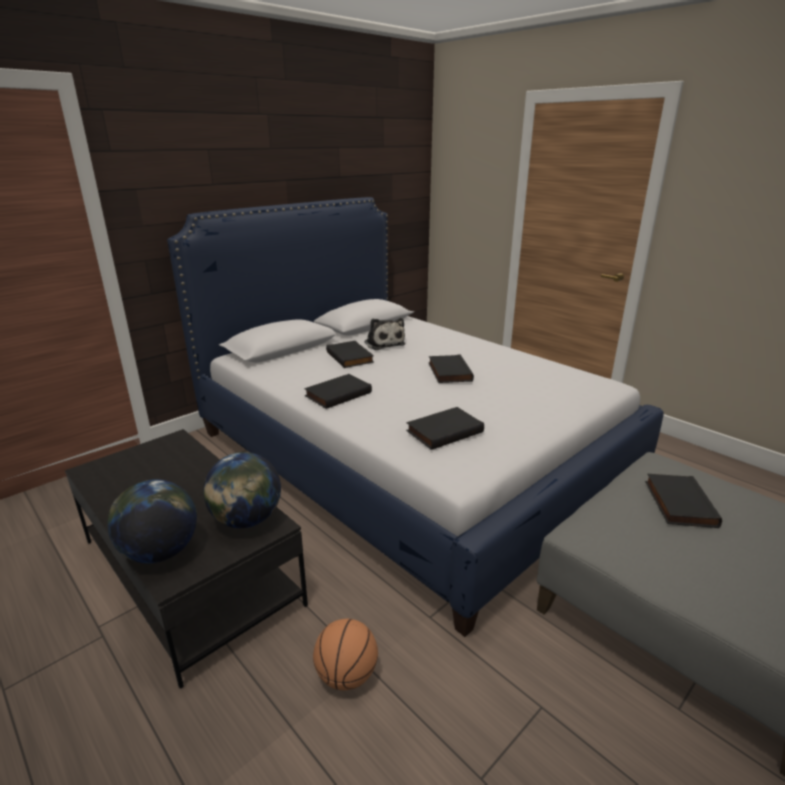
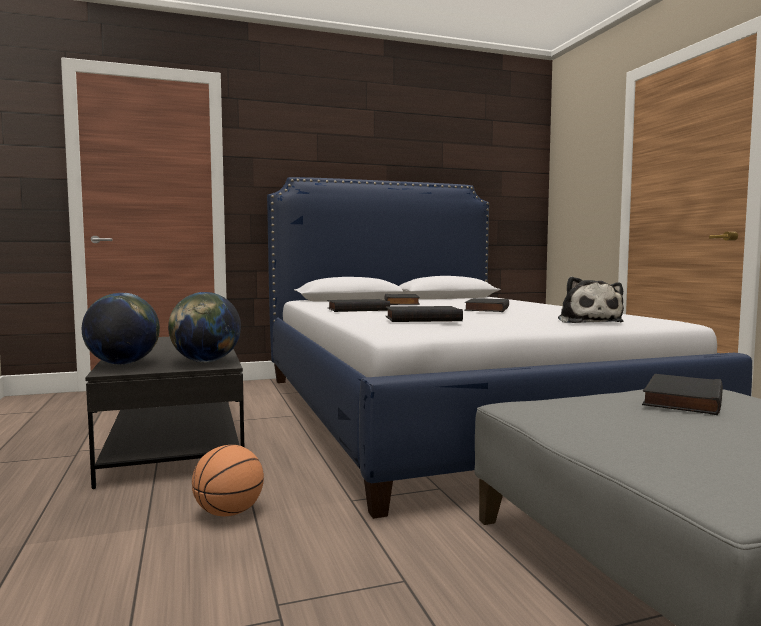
camera: 25 degrees right, 20 degrees down
(383, 343) = (447, 301): plush toy -> plush toy (588, 321)

